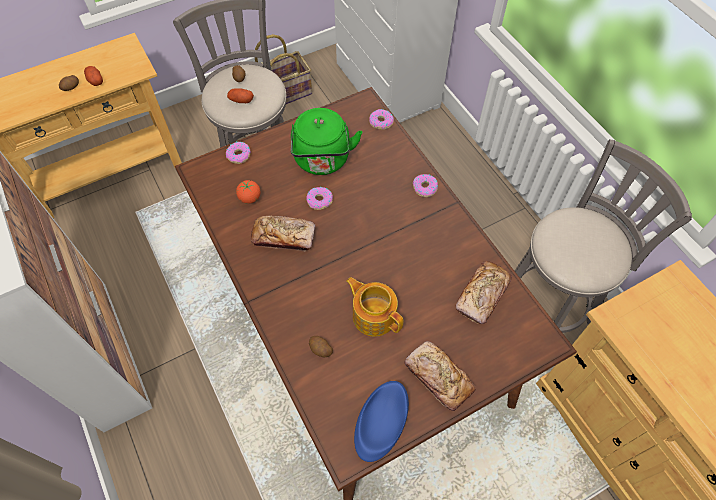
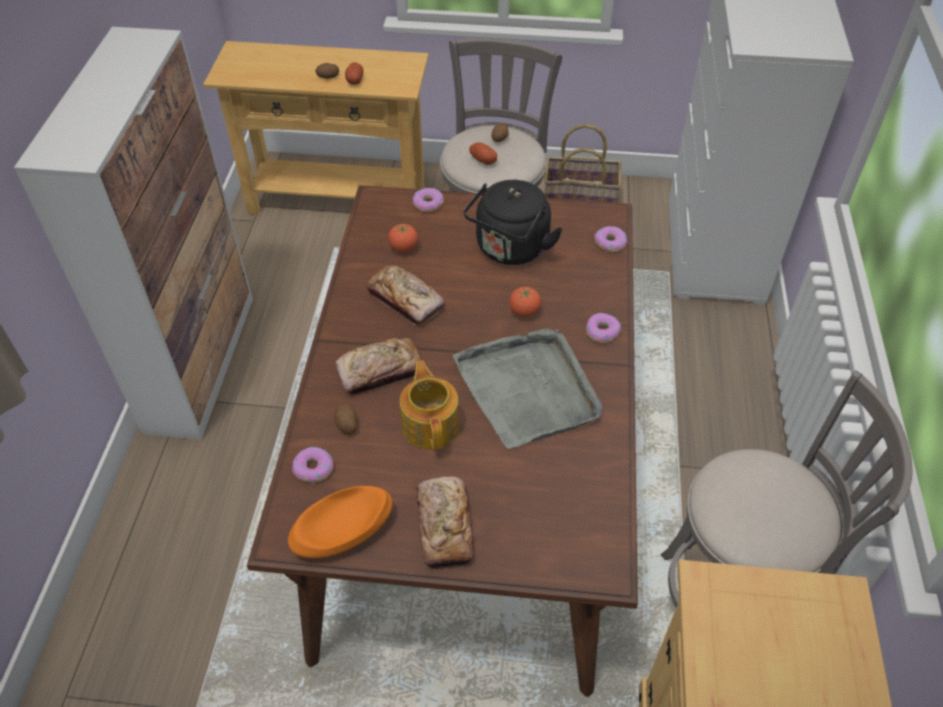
camera: 35 degrees right, 10 degrees down
(319, 200) = (472, 285): donut -> donut (313, 468)
(322, 161) = (510, 250): green kettle -> black kettle
(367, 201) = (524, 311): none -> tomato
(381, 424) = (343, 531): blue bowl -> orange bowl
(413, 254) = (528, 389): none -> grey tray
(482, 295) = (571, 475): bread -> bread (380, 372)

